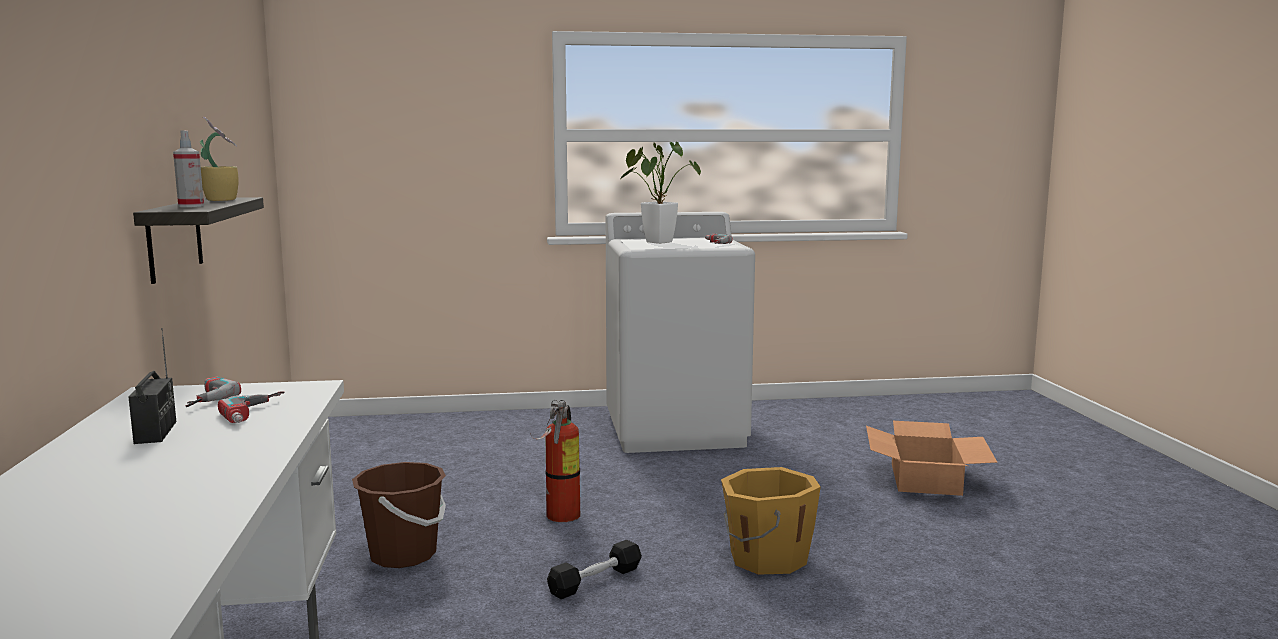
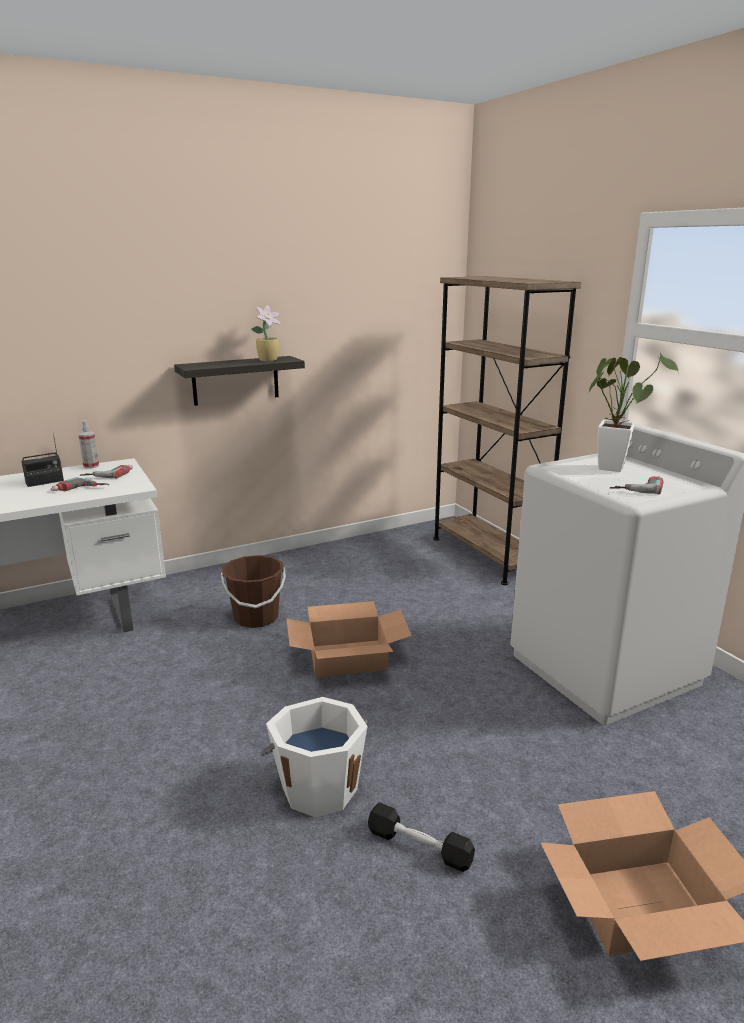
camera: 70 degrees right, 10 degrees up
(191, 206) = (216, 363): spray bottle -> spray bottle (91, 466)
(422, 424) = (487, 555): none -> brown bookcase
(558, 517) = (348, 658): fire extinguisher -> cardboard box
(595, 581) = (242, 702): black dumbbell -> black dumbbell (419, 846)
(766, 558) = (318, 787): orange bucket -> white bucket

